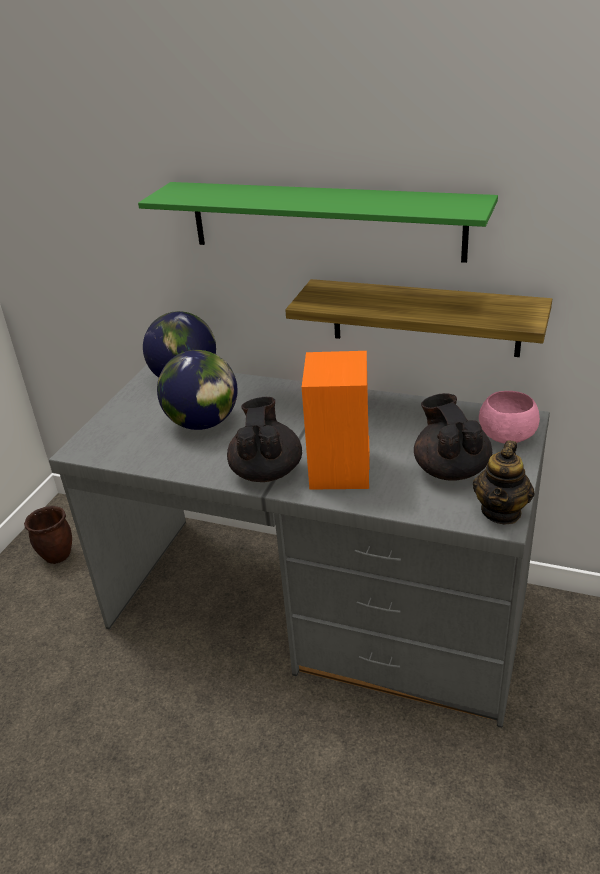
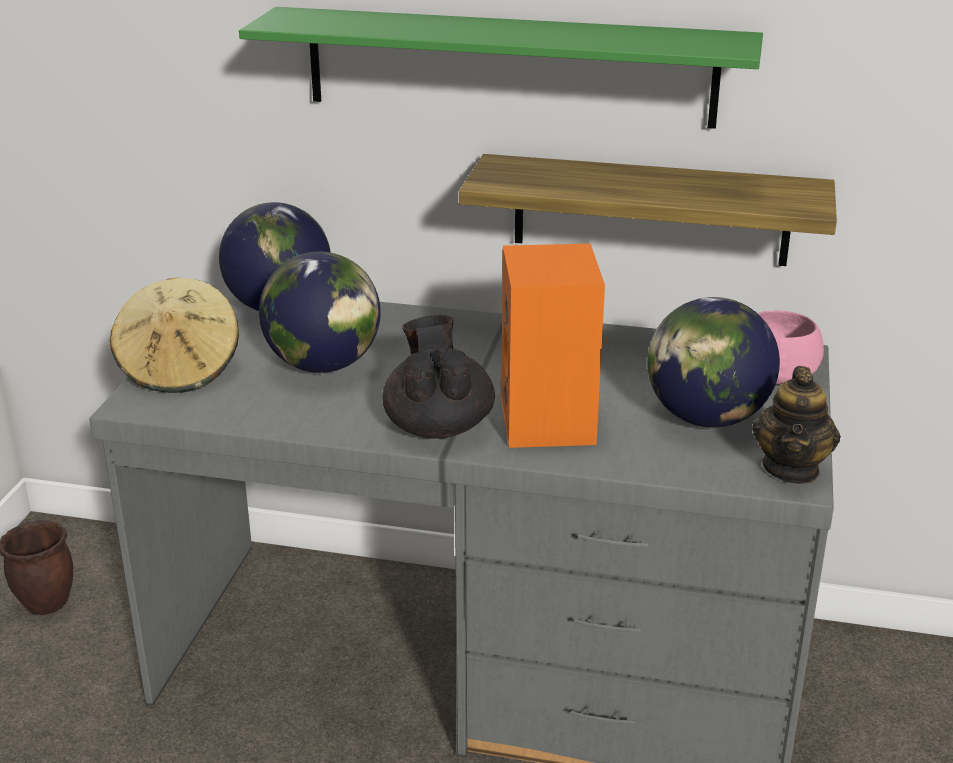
camera: 10 degrees left, 5 degrees down
(112, 425) = (180, 369): none -> beige hat
(450, 469) = (707, 418): black teapot -> globe

